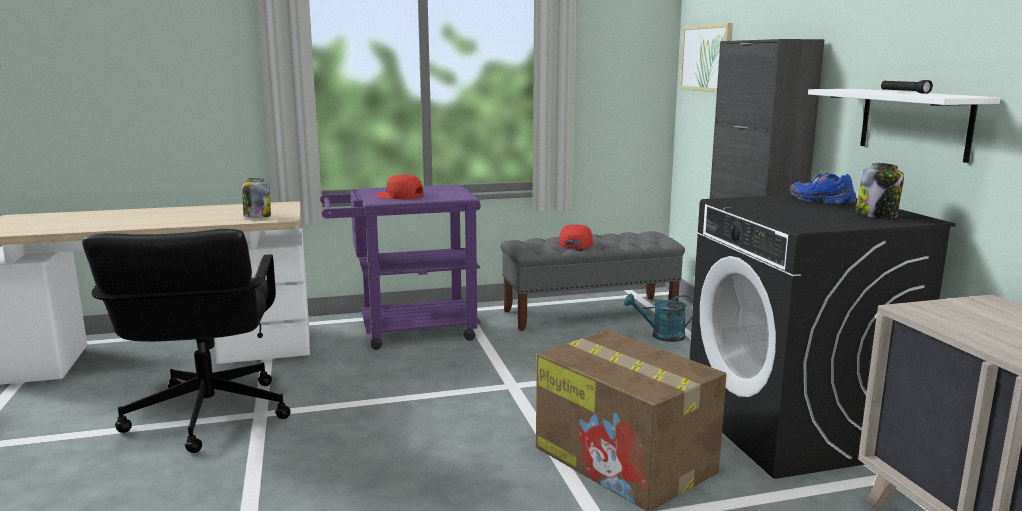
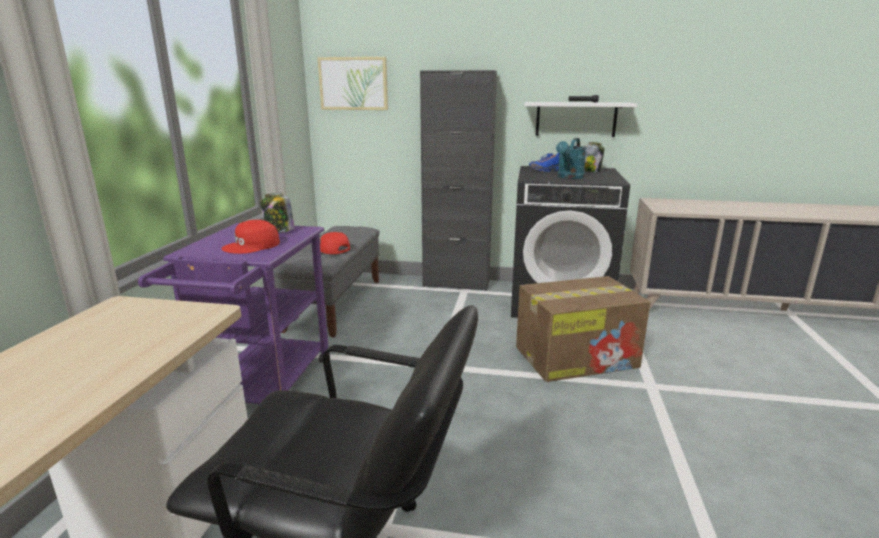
camera: 65 degrees left, 5 degrees up
(257, 217) = (172, 326): jar -> jar (279, 231)
(661, 336) = (406, 295): turquoise watering can -> turquoise watering can (569, 177)

